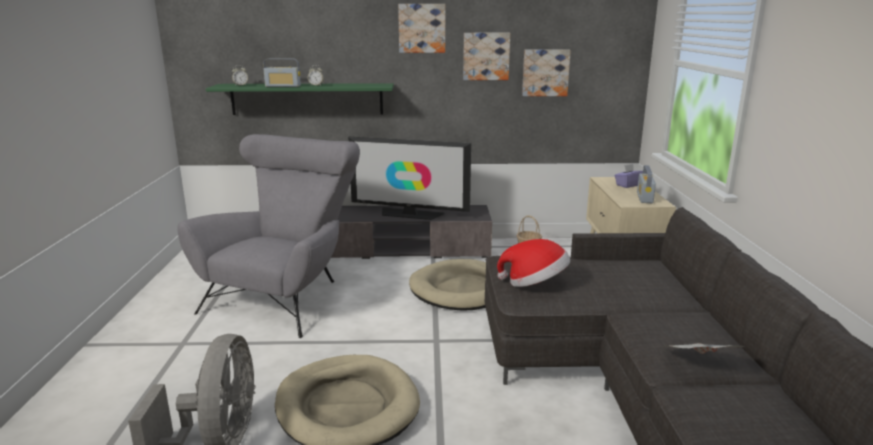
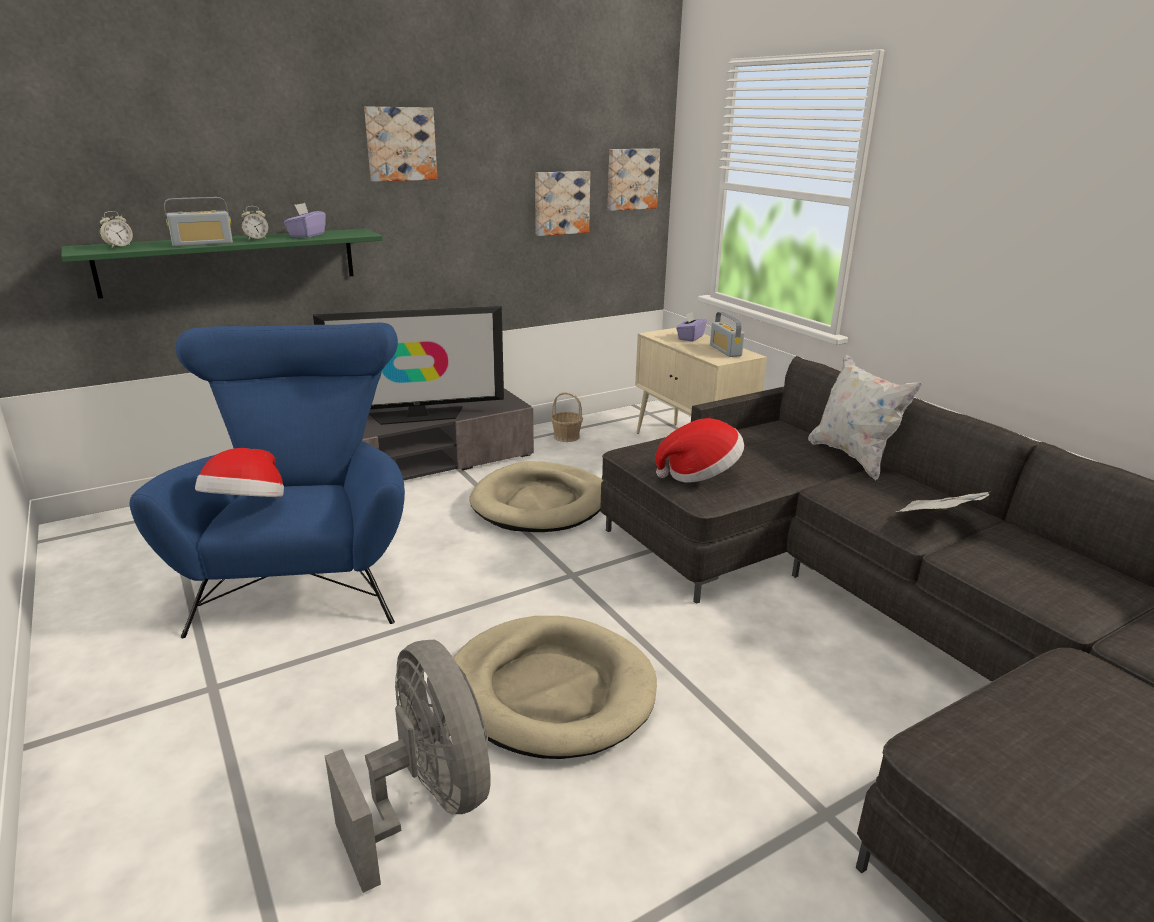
camera: 30 degrees left, 5 degrees up
(242, 243) = (247, 507): none -> hat
(286, 295) = (306, 570): grey armchair -> blue armchair
(348, 85) = (307, 235): none -> purple tissue box
(486, 56) = (488, 183): picture -> picture (631, 179)
(687, 299) = (852, 457): none -> white pillow

